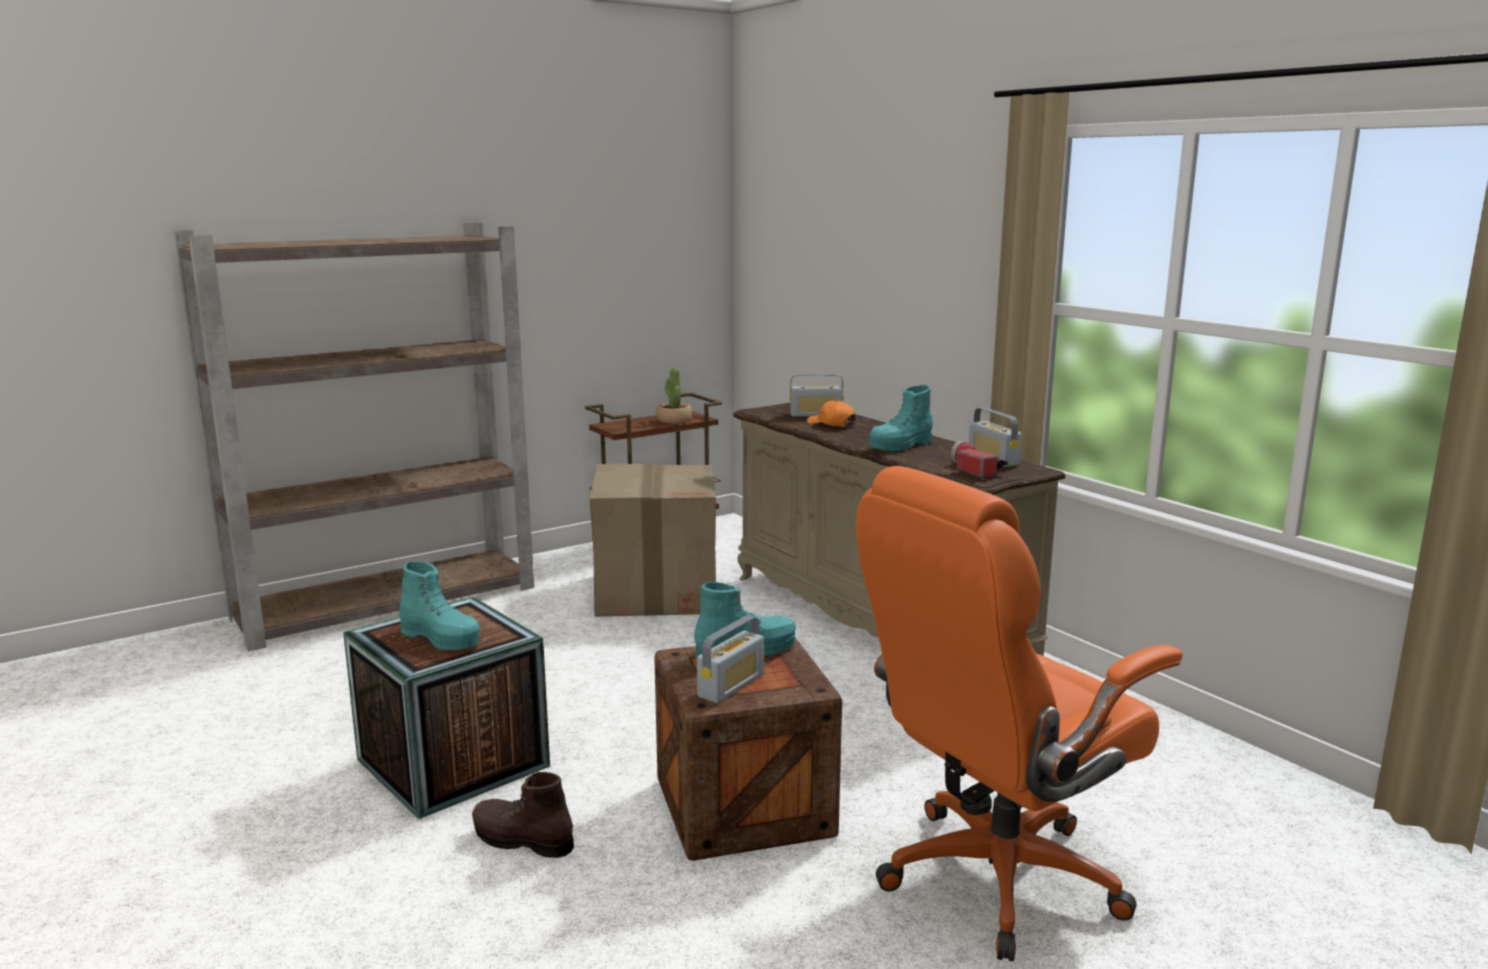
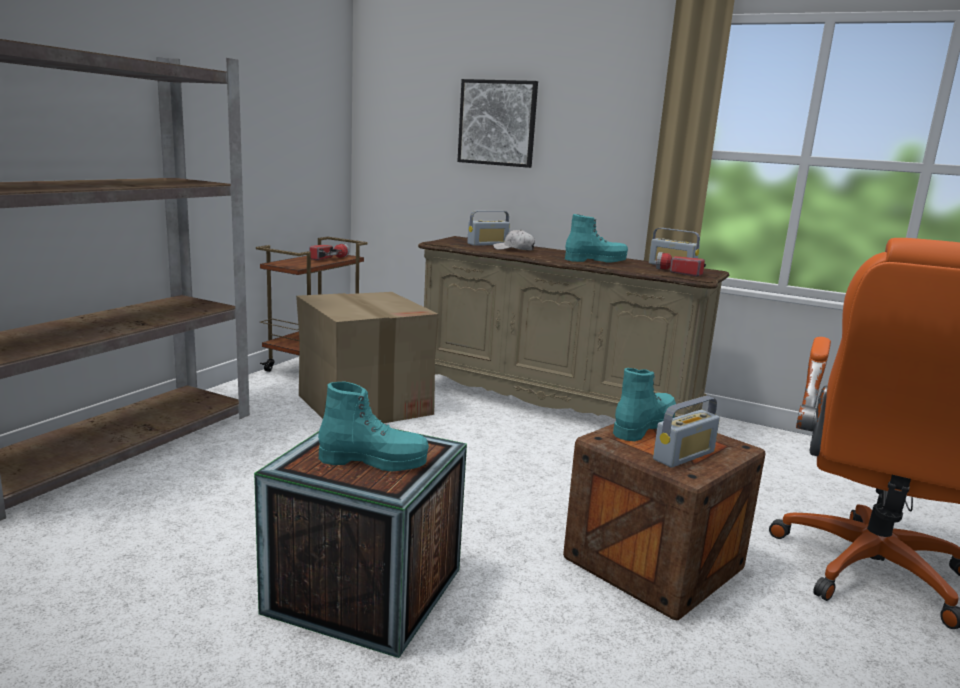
camera: 30 degrees left, 0 degrees up
(522, 840) = (522, 647): brown boot -> none
(674, 420) = (329, 258): potted plant -> flashlight
(731, 685) = (684, 455): radio -> radio turned 45 degrees clockwise
(831, 424) = (514, 249): orange cap -> white cap
(856, 262) = (497, 123): none -> picture
(901, 445) = (595, 260): turquoise boot -> turquoise boot turned 120 degrees counterclockwise

